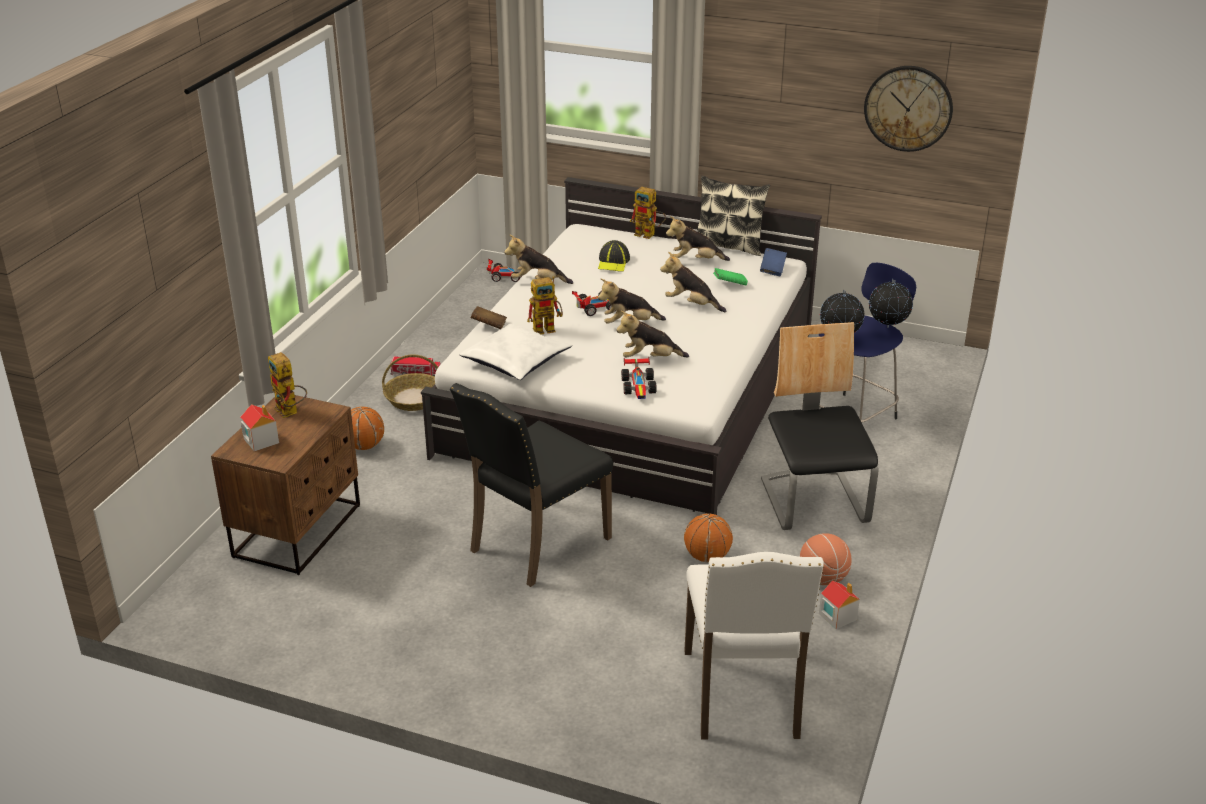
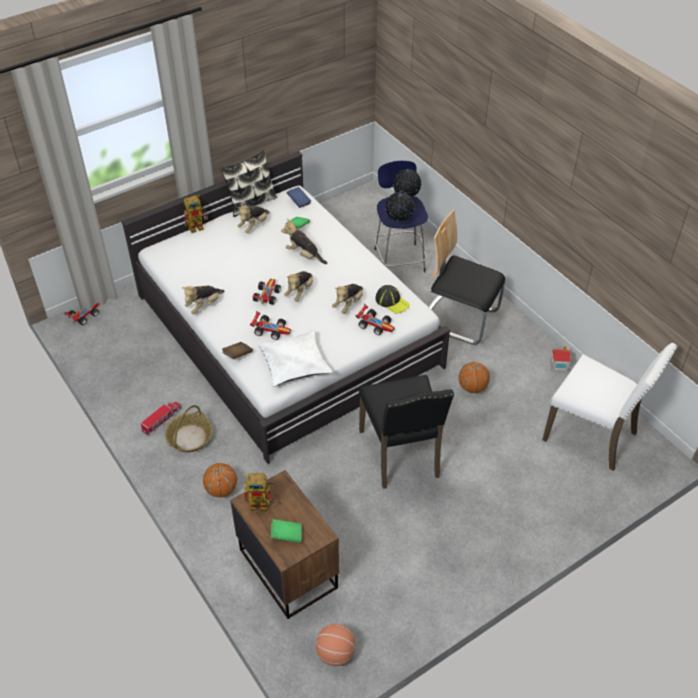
camera: 55 degrees left, 15 degrees up
(261, 440) = (286, 535): toy house -> green book
(548, 328) = (271, 329): toy robot -> toy car
(613, 262) = (217, 260): cap -> cap (392, 302)
(691, 304) = (304, 255): plush toy -> plush toy turned 60 degrees clockwise
(823, 578) = (525, 353): basketball -> basketball (335, 653)
(908, 108) = (326, 57): wall clock -> none

